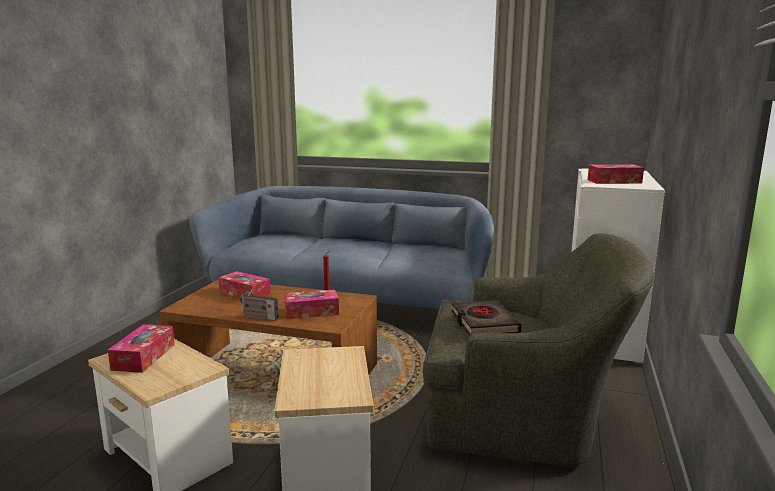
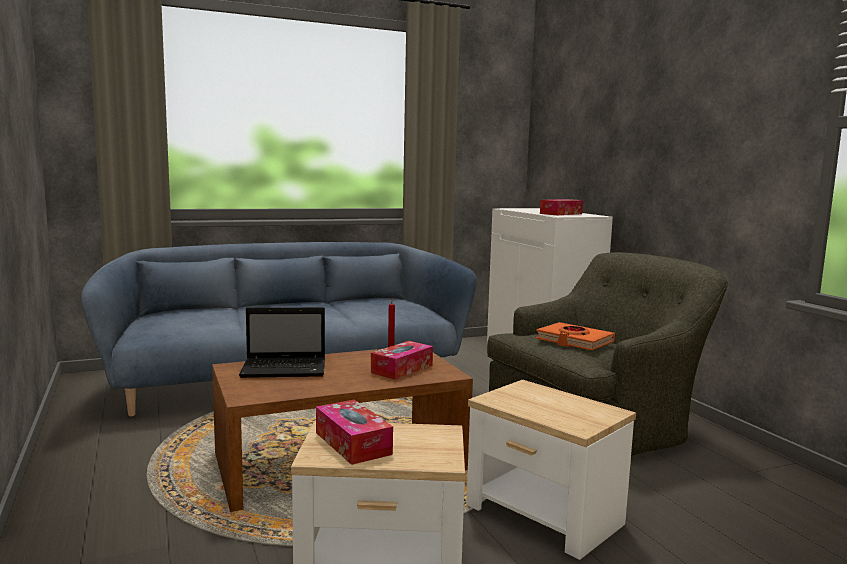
camera: 40 degrees left, 5 degrees down
(245, 293) = (286, 369): tissue box -> laptop
(258, 317) = (363, 384): radio -> none
(484, 323) = (574, 341): black book -> orange book

